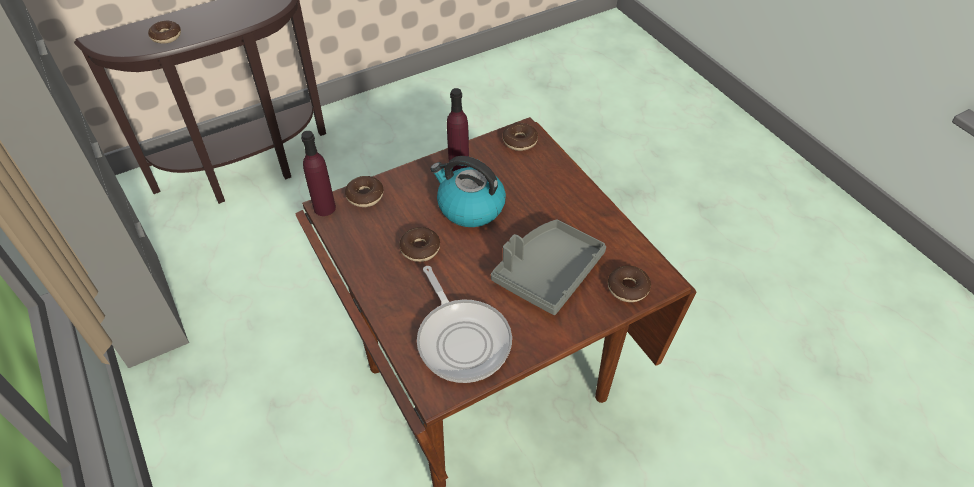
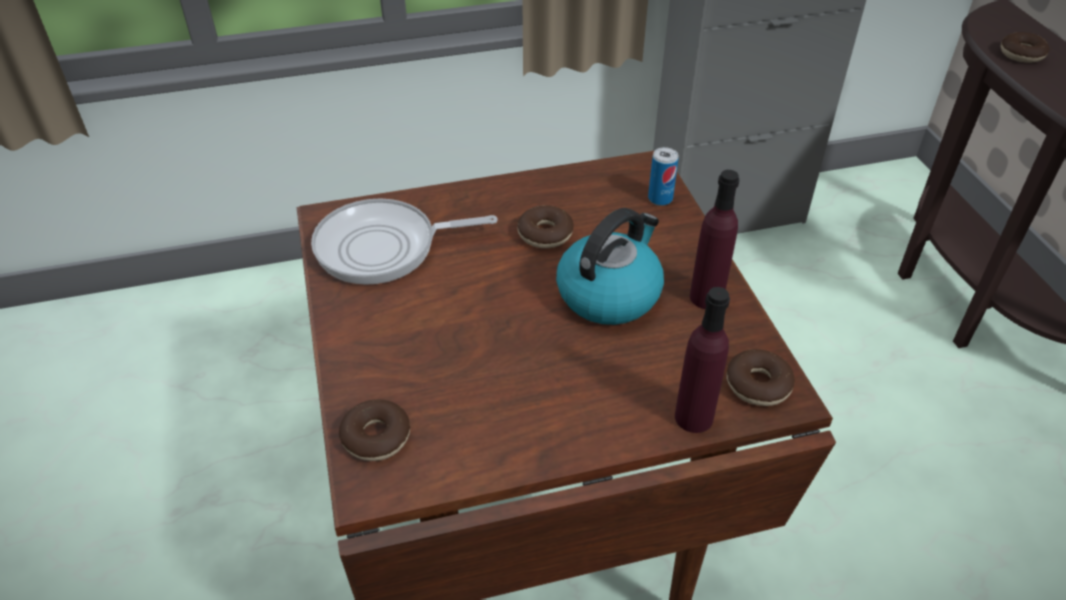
camera: 105 degrees right, 5 degrees down
(324, 208) = (646, 164): purple bottle -> purple bottle (693, 417)
(365, 196) = (660, 198): donut -> can
(547, 273) = (449, 350): grey tray -> none

